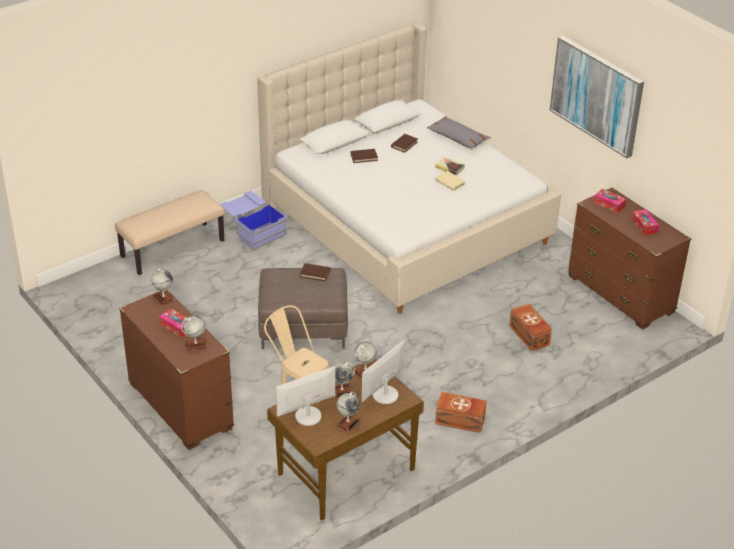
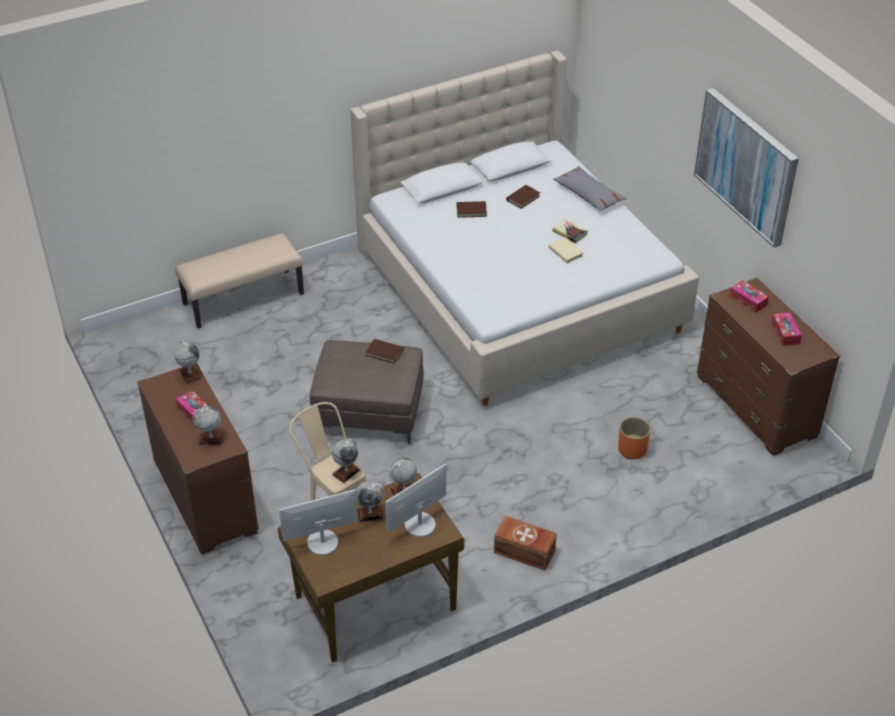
camera: 10 degrees right, 5 degrees up
(253, 230) = (339, 283): blue storage box -> none
(348, 423) = (367, 556): globe -> globe (346, 472)
(529, 335) = (632, 450): brown storage box -> orange planter

